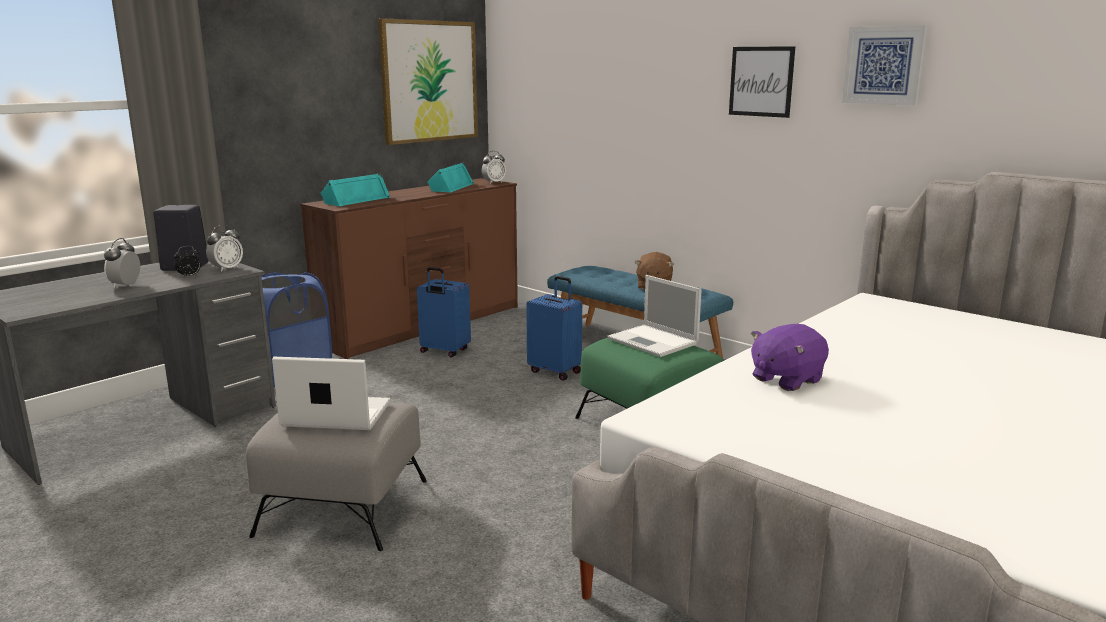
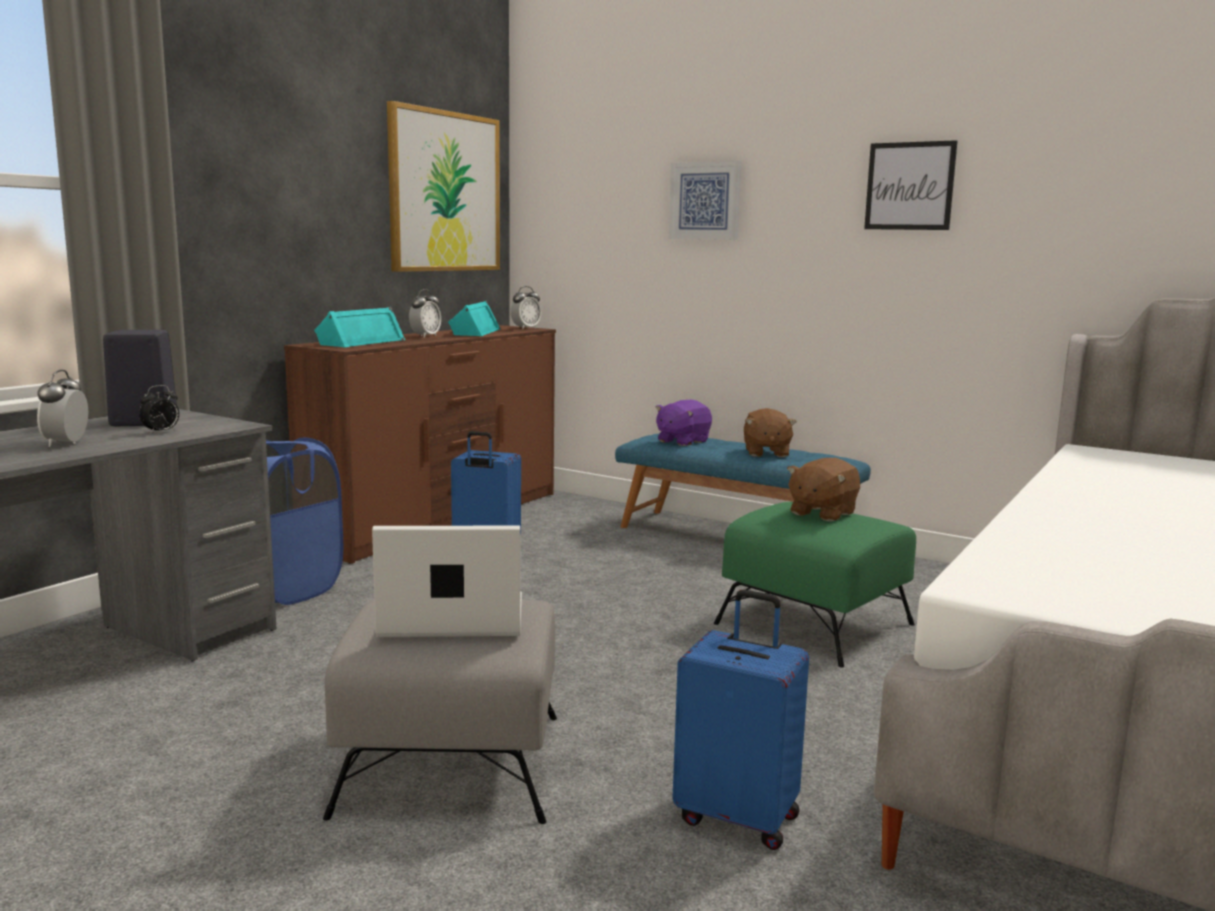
camera: 10 degrees left, 5 degrees down
(226, 269) = (212, 423): alarm clock -> alarm clock (425, 336)
(555, 371) = (651, 568): blue suitcase -> blue suitcase (738, 817)
(654, 341) = (821, 513): laptop -> brown plush toy
(785, 379) = (1102, 535): purple plush toy -> purple plush toy (682, 441)
(884, 65) = (1079, 161): picture -> picture (705, 201)

